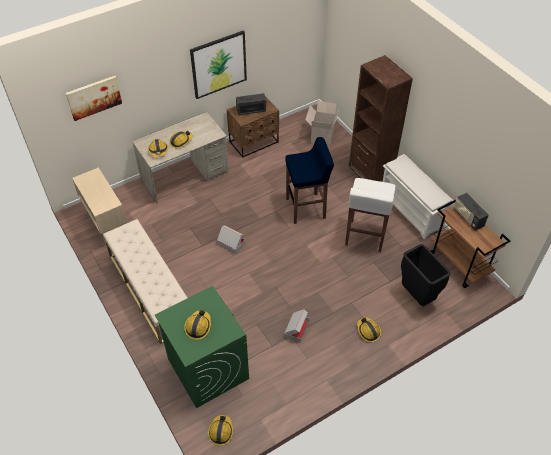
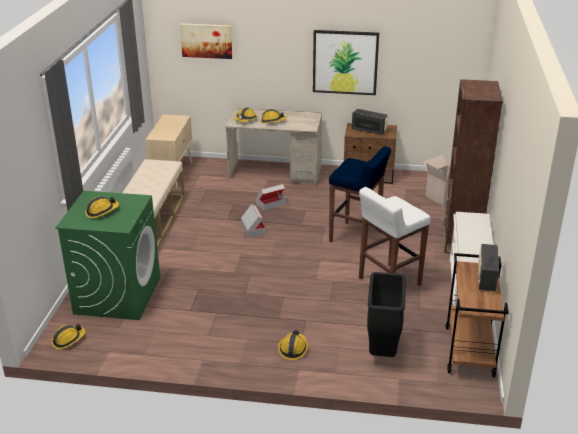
camera: 40 degrees right, 20 degrees down
(296, 329) = (227, 311): cardboard box -> cardboard box (271, 203)

